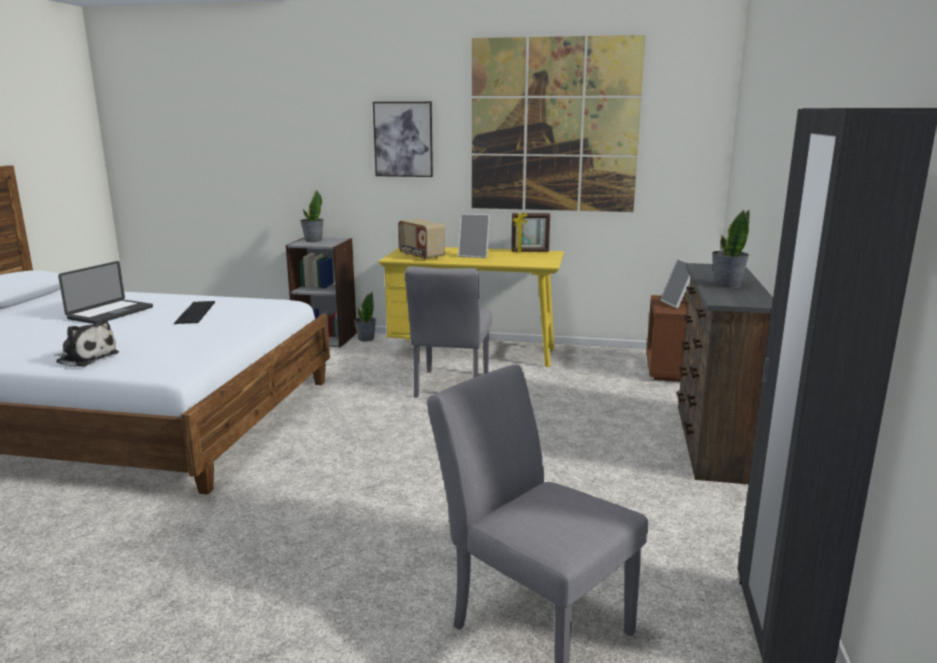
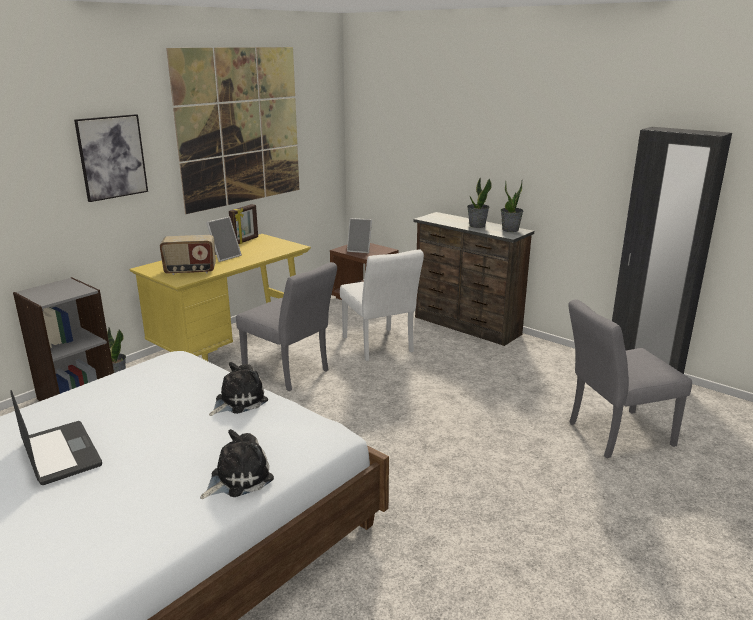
camera: 60 degrees left, 5 degrees up
(195, 312) = (143, 403): keyboard -> none
(215, 332) = (238, 401): none -> plush toy
(313, 240) = (46, 292): potted plant -> potted plant (510, 230)
(566, 410) = (380, 347): none -> white chair

